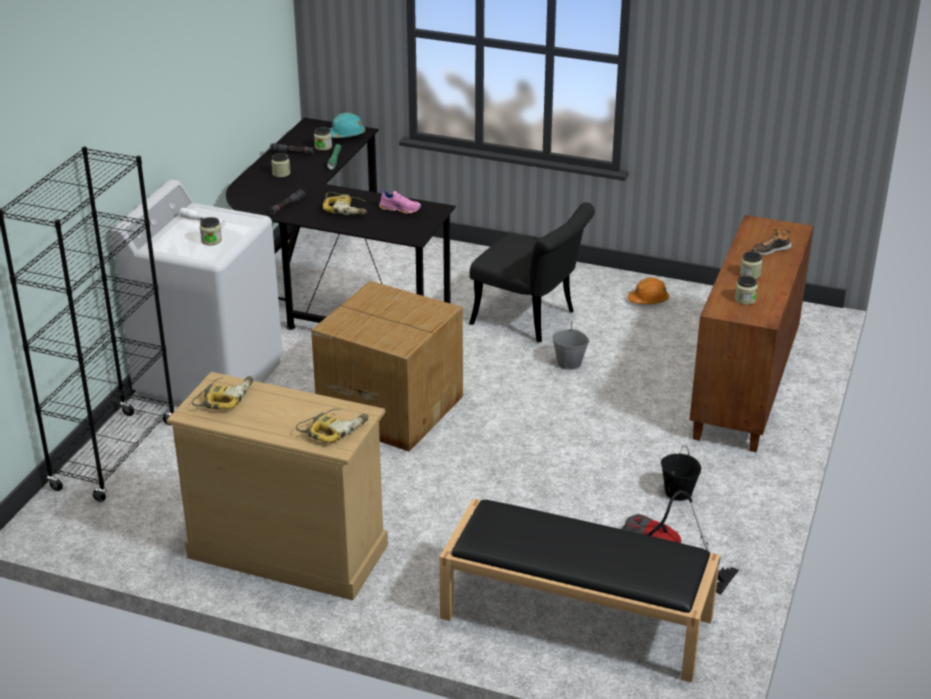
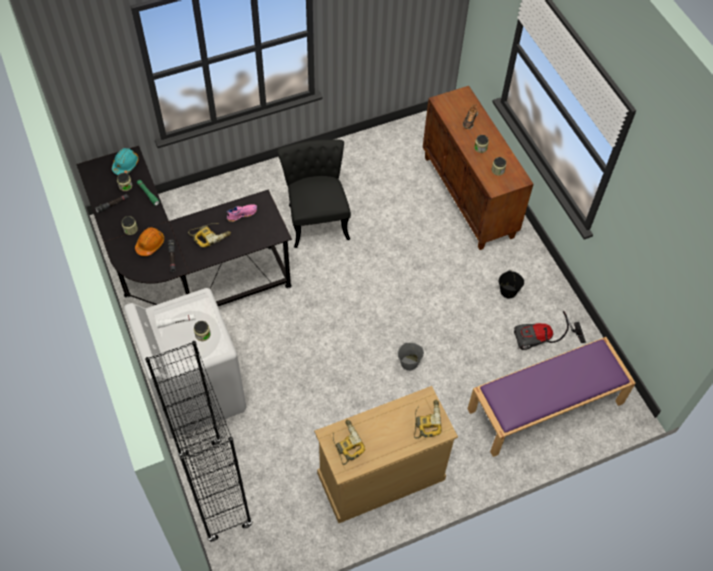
camera: 45 degrees left, 25 degrees up
(390, 407) = (317, 338): cardboard box -> none
(531, 319) = (316, 217): black chair -> black chair turned 90 degrees counterclockwise
(569, 363) = (370, 237): grey bucket -> grey bucket (409, 363)
(574, 618) = (545, 407): black bench -> purple bench
(648, 300) = (358, 159): orange hard hat -> orange hard hat (150, 244)

